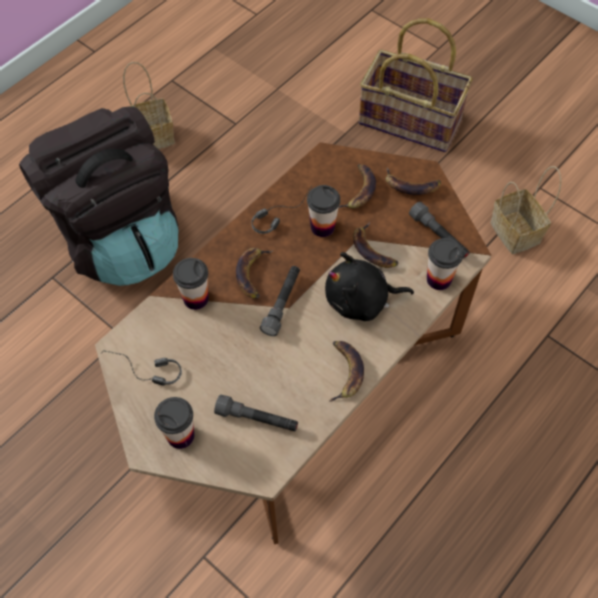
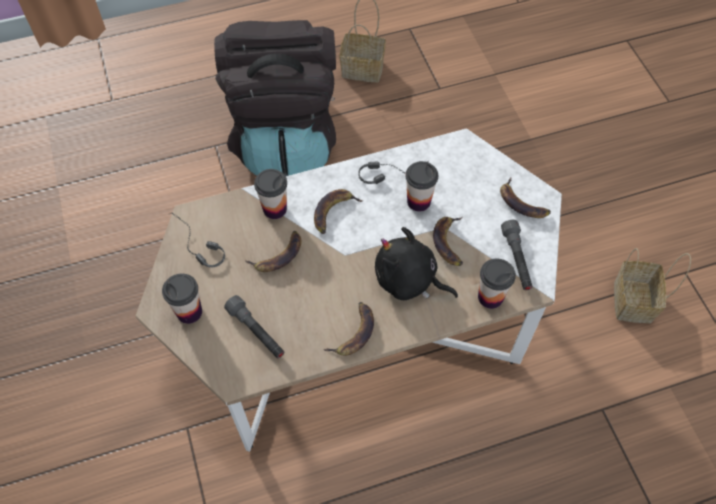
camera: 30 degrees right, 0 degrees up
(282, 304) = (341, 249): grey flashlight -> none
(301, 374) = (358, 324): brown coffee table -> white coffee table
(358, 190) = (472, 185): banana -> banana (278, 255)
(411, 120) = (599, 154): basket -> none

